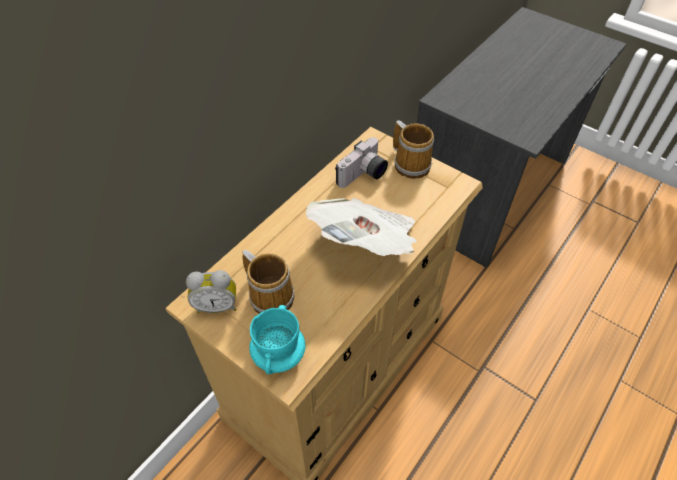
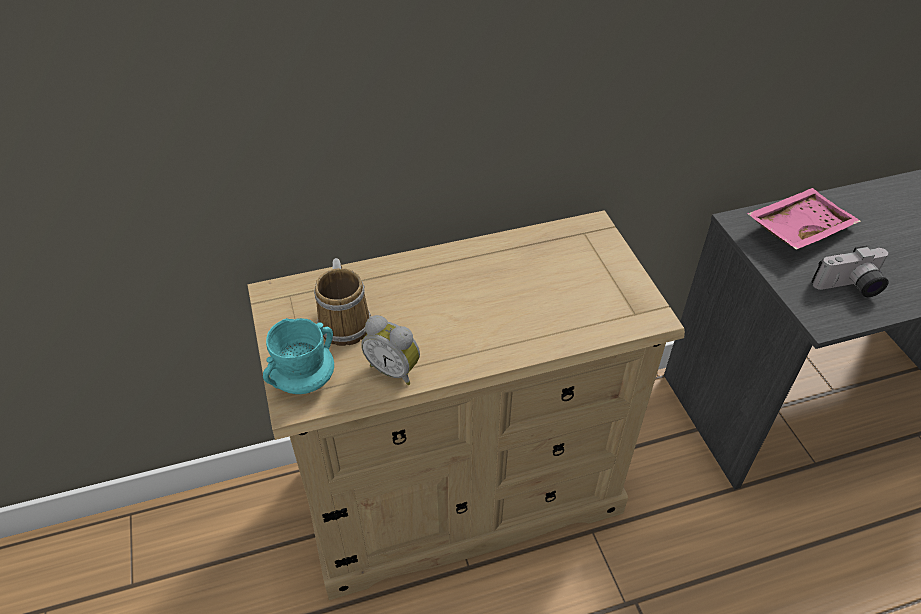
camera: 35 degrees right, 5 degrees down
(217, 305) = (291, 305): alarm clock -> alarm clock (394, 369)
(363, 176) = (547, 257): camera -> camera (849, 287)
(366, 243) = (486, 324): newspaper -> none
(411, 163) = (614, 269): mug -> none
(471, 88) = (797, 228): none -> pink tray

